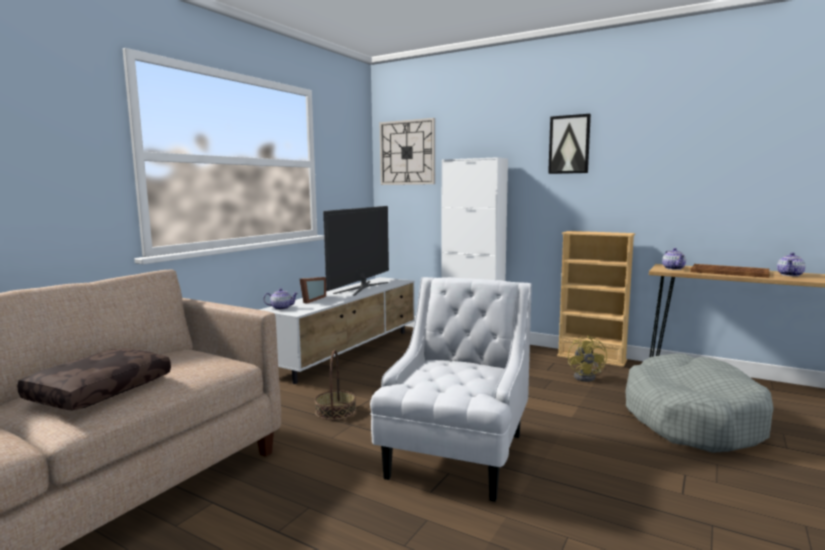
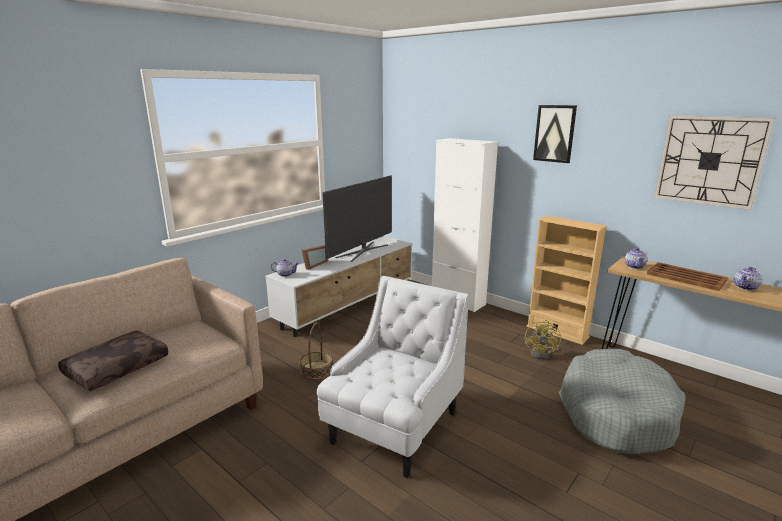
camera: 10 degrees right, 10 degrees up
(407, 152) = (411, 126): wall clock -> wall clock (709, 161)

